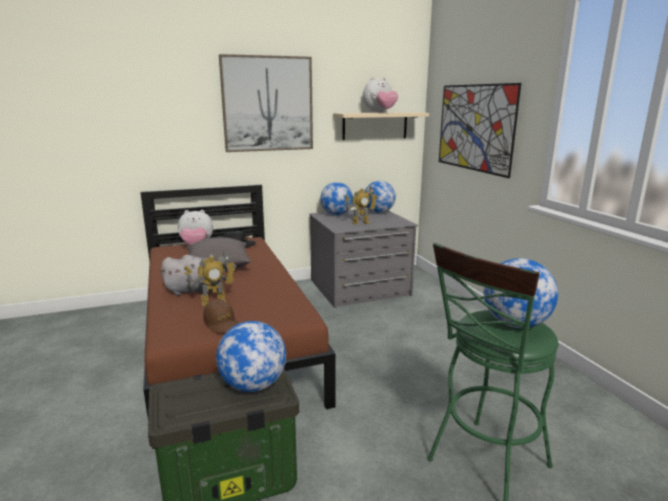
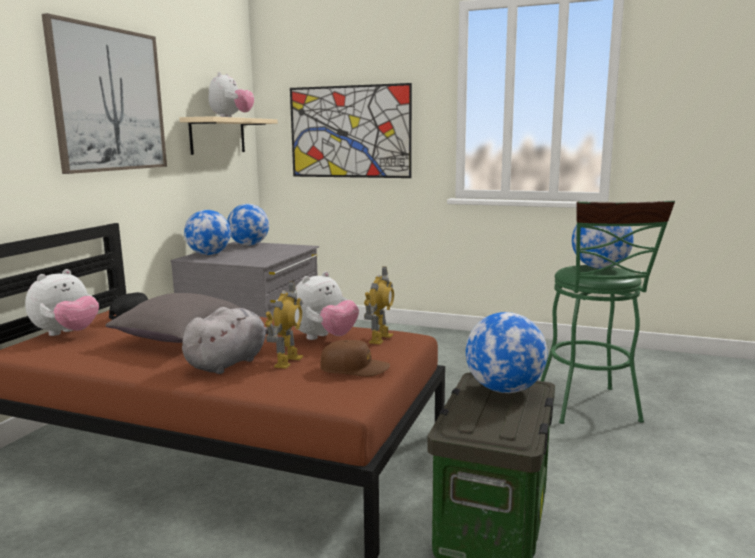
camera: 50 degrees left, 5 degrees down
(266, 296) = (324, 338): none -> plush toy
(360, 222) = (261, 255): toy robot -> toy robot (380, 338)

